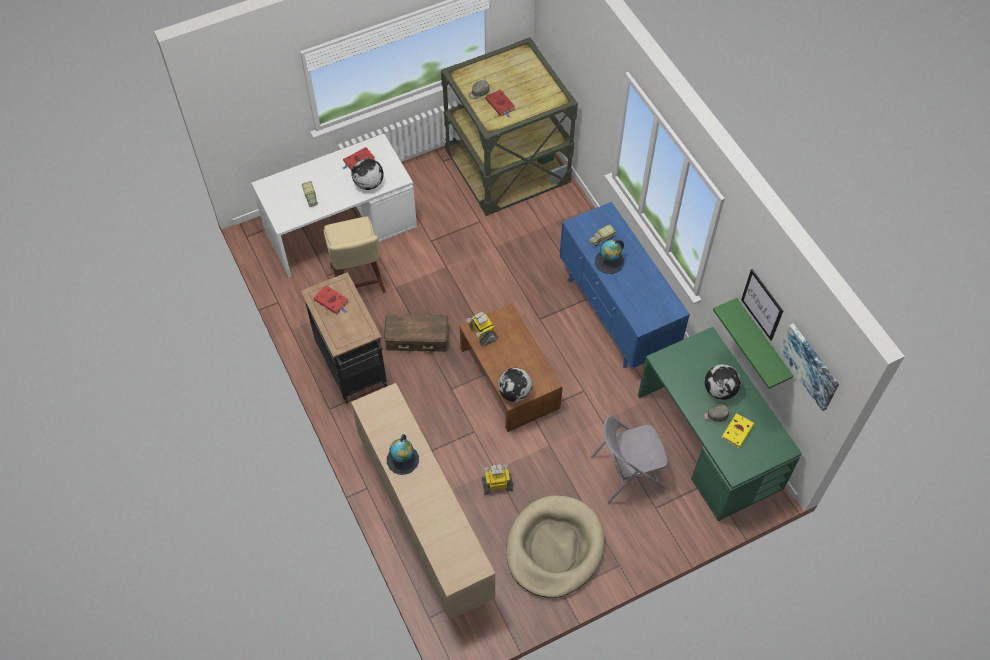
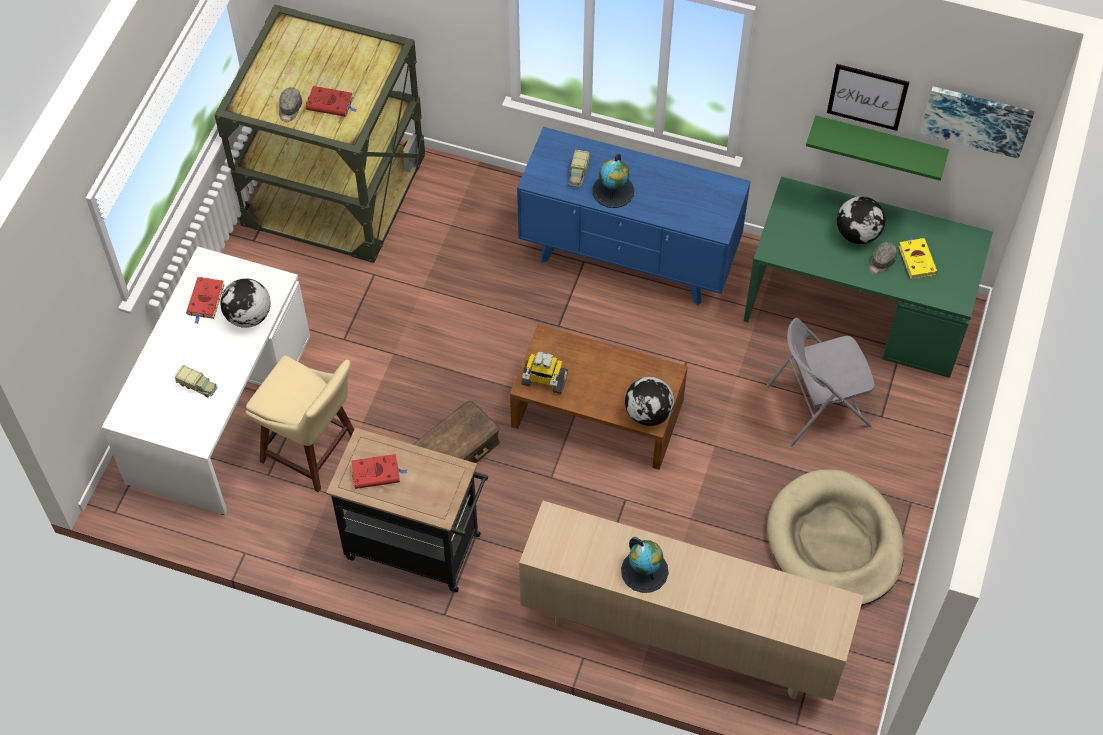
camera: 45 degrees left, 0 degrees up
(497, 484) = (710, 531): toy robot -> none
(628, 472) = (818, 405): grey chair -> grey chair turned 45 degrees clockwise

